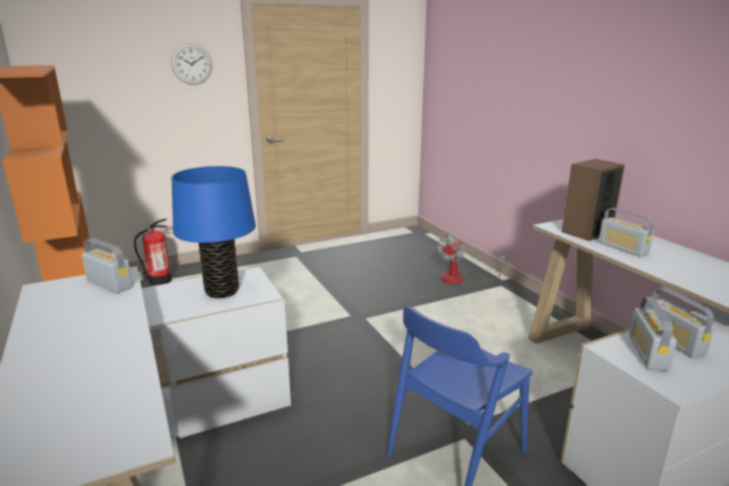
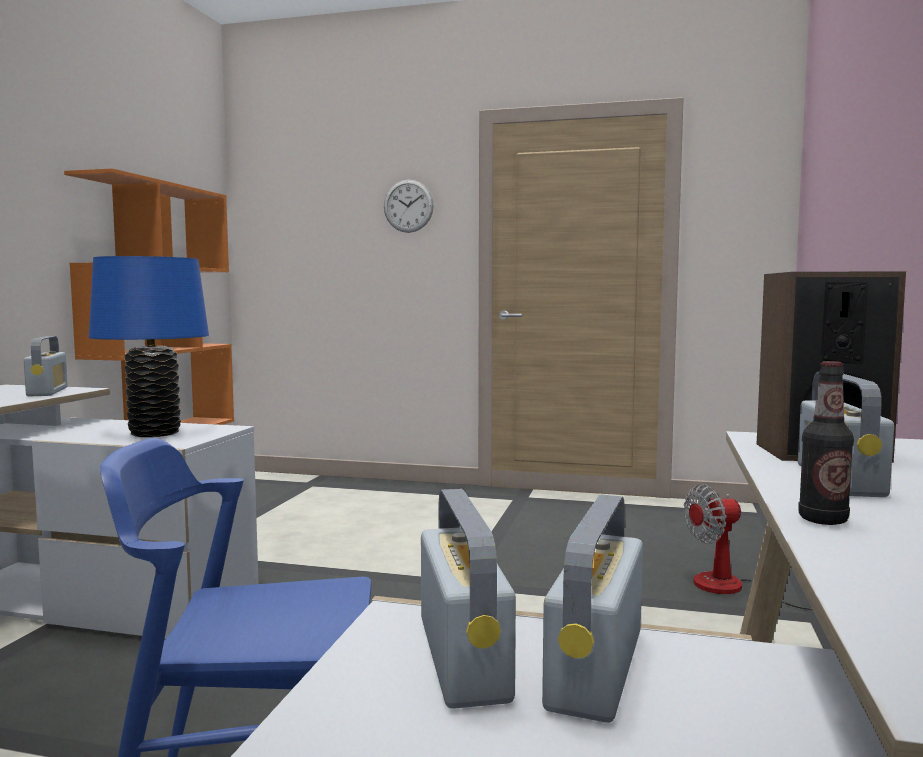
camera: 40 degrees right, 15 degrees down
(160, 280) = (319, 486): fire extinguisher -> none
(648, 353) = (462, 657): radio -> radio turned 120 degrees clockwise
(659, 271) = (823, 520): none -> bottle

